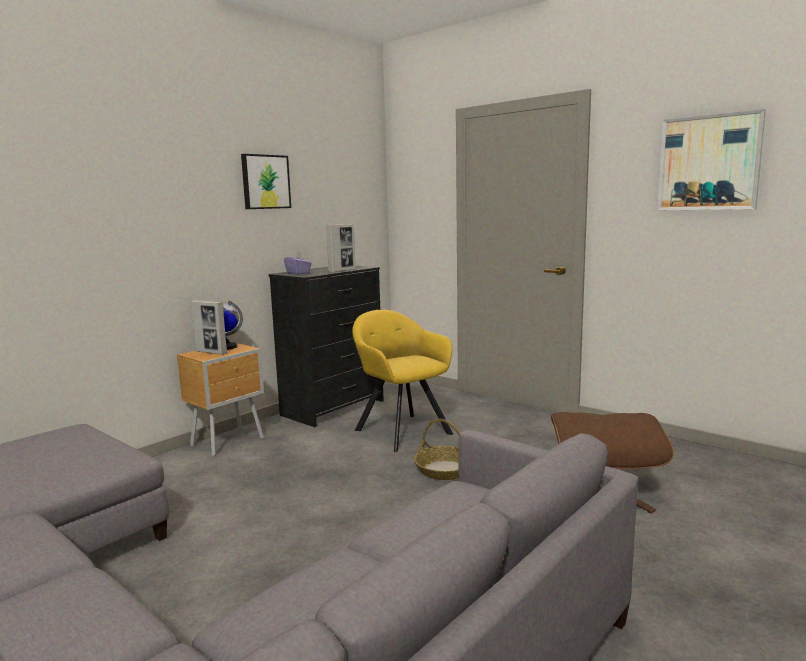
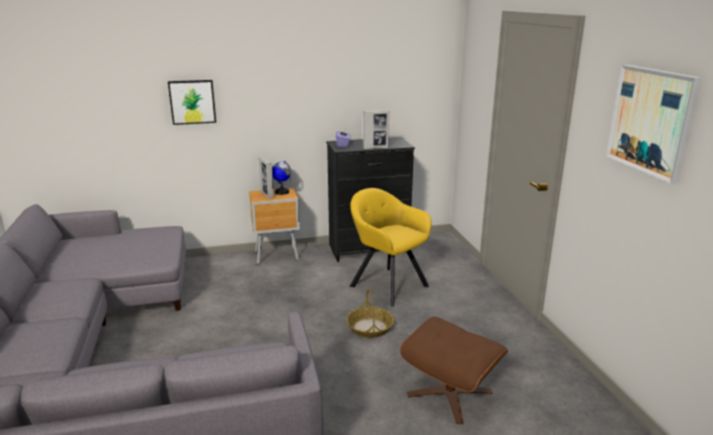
camera: 35 degrees right, 10 degrees up
(265, 182) = (330, 70): picture -> picture (192, 101)
(401, 430) = (387, 284): yellow armchair -> yellow armchair turned 45 degrees counterclockwise

